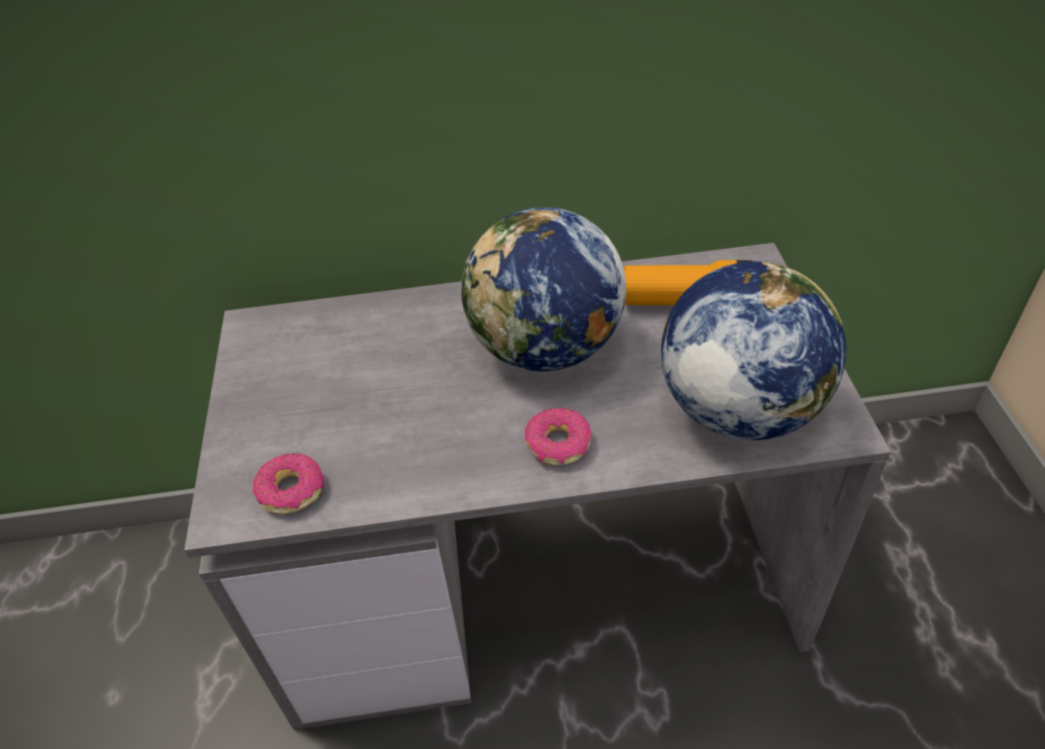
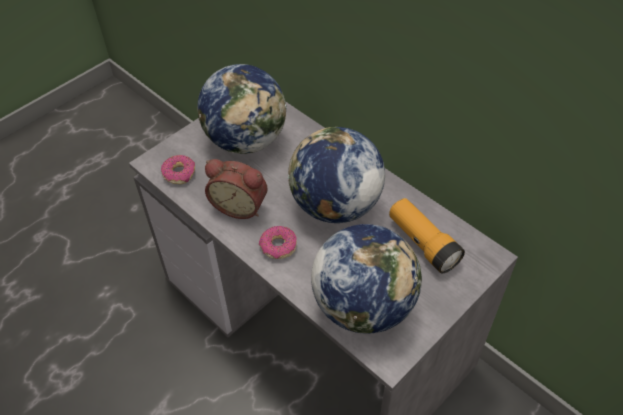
camera: 50 degrees right, 5 degrees up
(323, 377) = (246, 140): none -> globe
(438, 448) = (240, 205): none -> alarm clock

